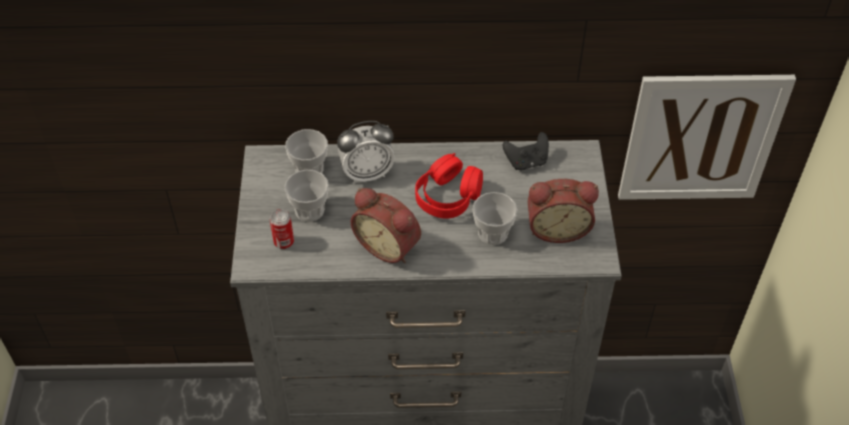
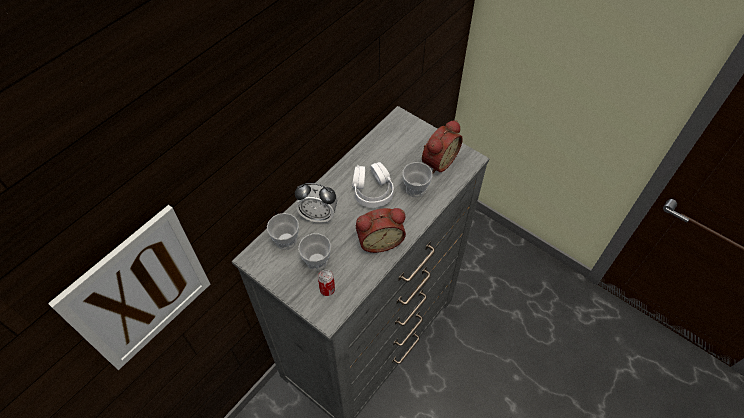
camera: 50 degrees left, 5 degrees up
(367, 173) = (318, 215): alarm clock -> alarm clock turned 75 degrees clockwise
(448, 197) = (372, 191): red headphones -> white headphones
(526, 162) = (383, 142): black game controller -> none
(701, 138) = (431, 71): picture -> picture (140, 290)

